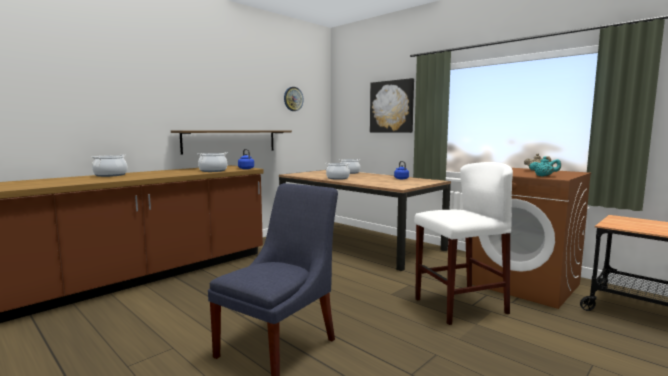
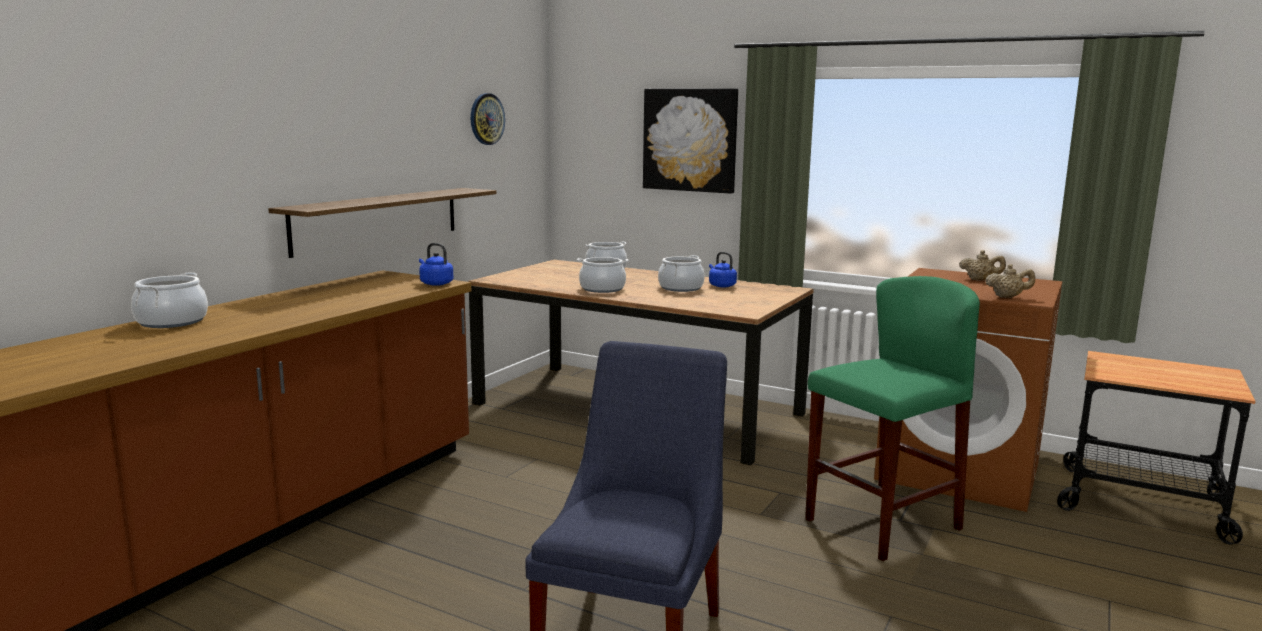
camera: 15 degrees left, 5 degrees up
(213, 171) = (378, 295): cooking pot -> cooking pot (680, 288)
(459, 306) = (881, 524): white stool -> green stool
(544, 176) = (1007, 297): turquoise teapot -> beige teapot

